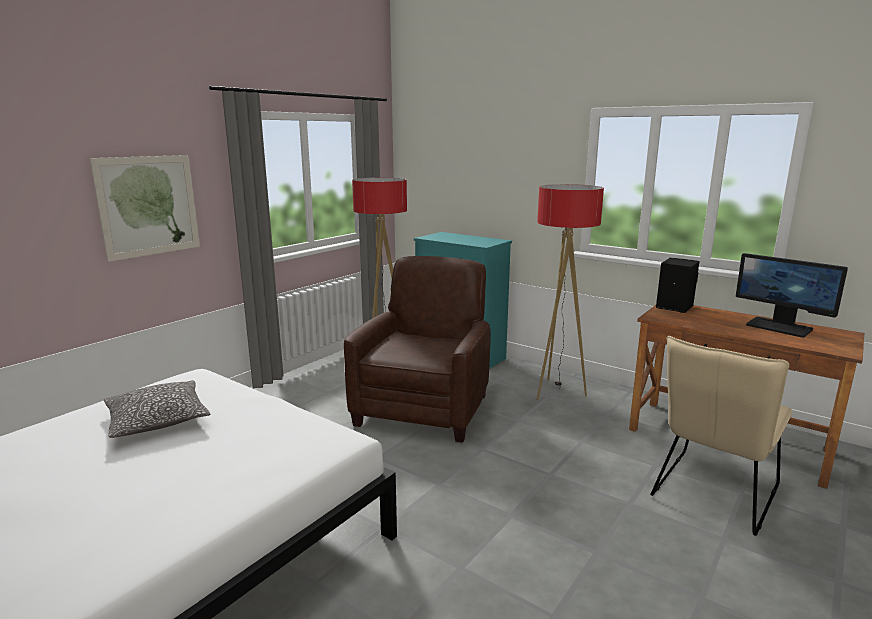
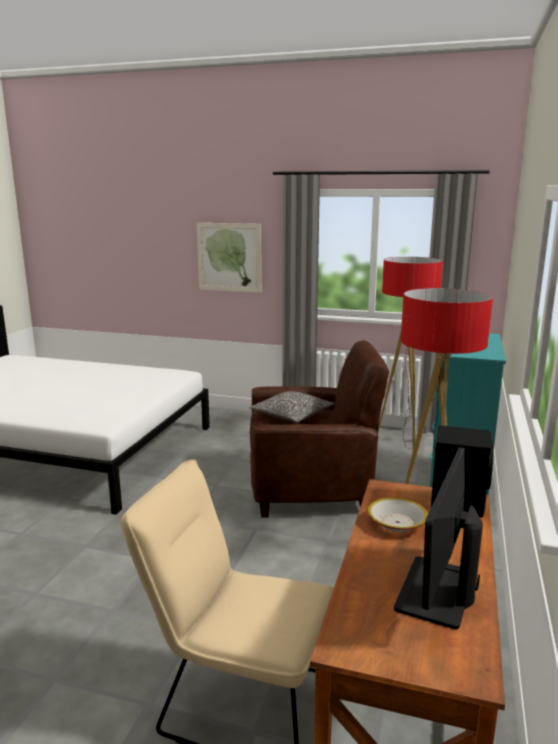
camera: 70 degrees right, 0 degrees up
(158, 420) = (118, 381): pillow -> pillow (291, 415)
(703, 322) = (397, 523): none -> bowl

